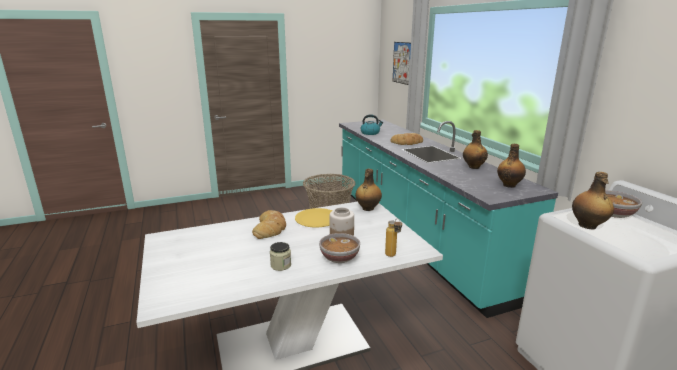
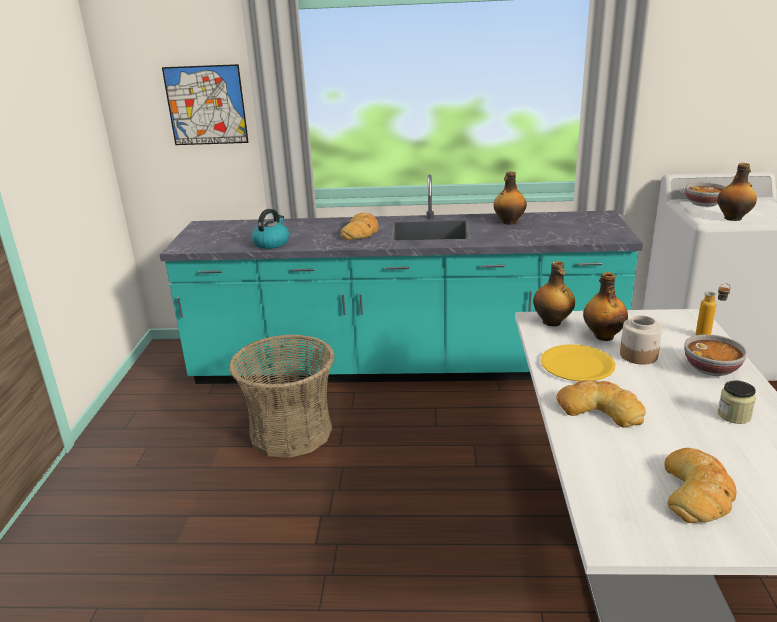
camera: 65 degrees left, 5 degrees up
(198, 255) = (697, 491): none -> bread
(509, 185) = (584, 222): bottle -> bottle (603, 336)

